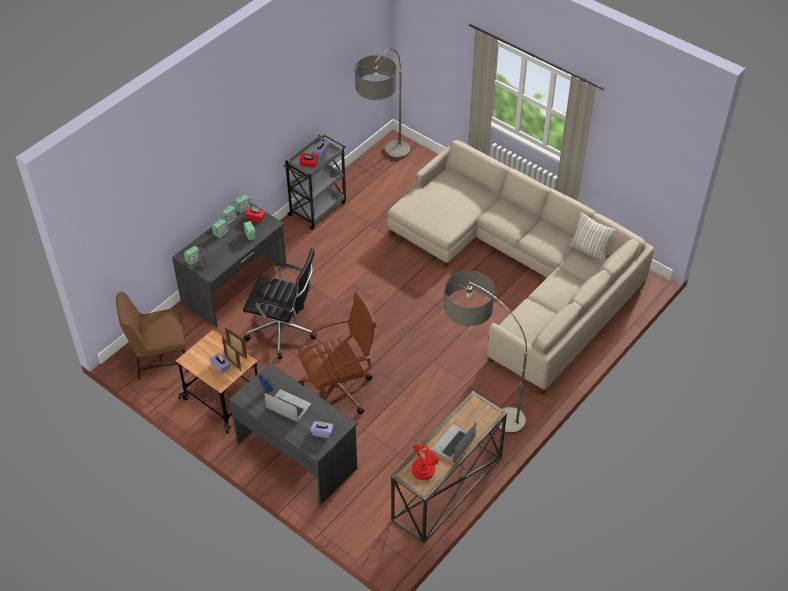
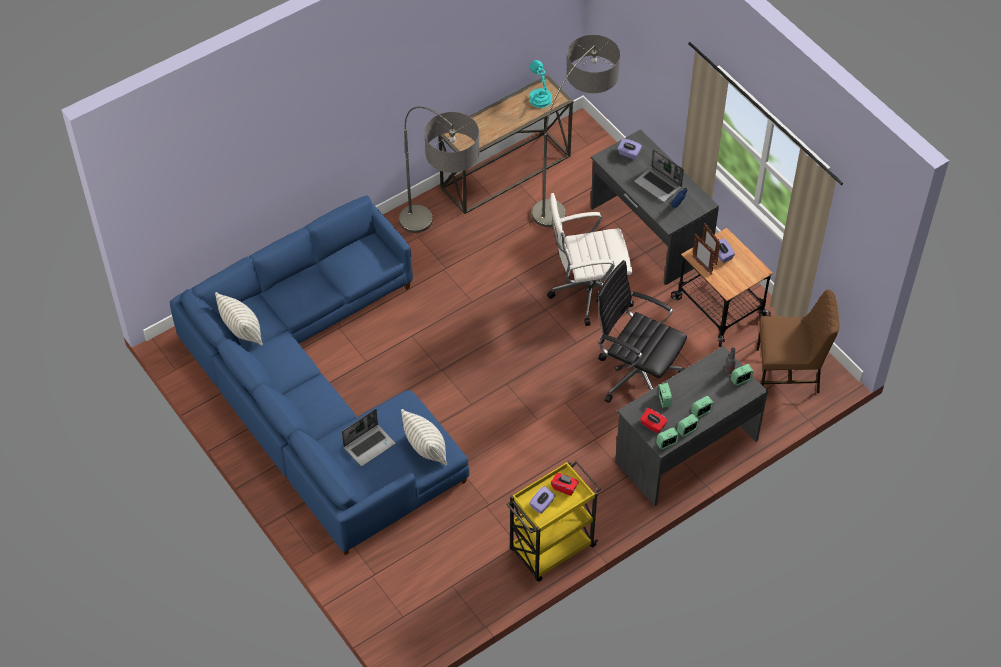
camera: 165 degrees left, 5 degrees up
(318, 208) = (551, 549): grey cart -> yellow cart
(339, 390) = (588, 291): brown office chair -> white office chair
(384, 169) = (438, 597): floor lamp -> floor lamp (574, 191)
(418, 205) = (425, 450): none -> pillow
(424, 471) = (539, 98): red table lamp -> turquoise table lamp
(454, 445) = (503, 114): laptop -> laptop (369, 445)
(519, 270) = (321, 392): beige sofa -> blue sofa

